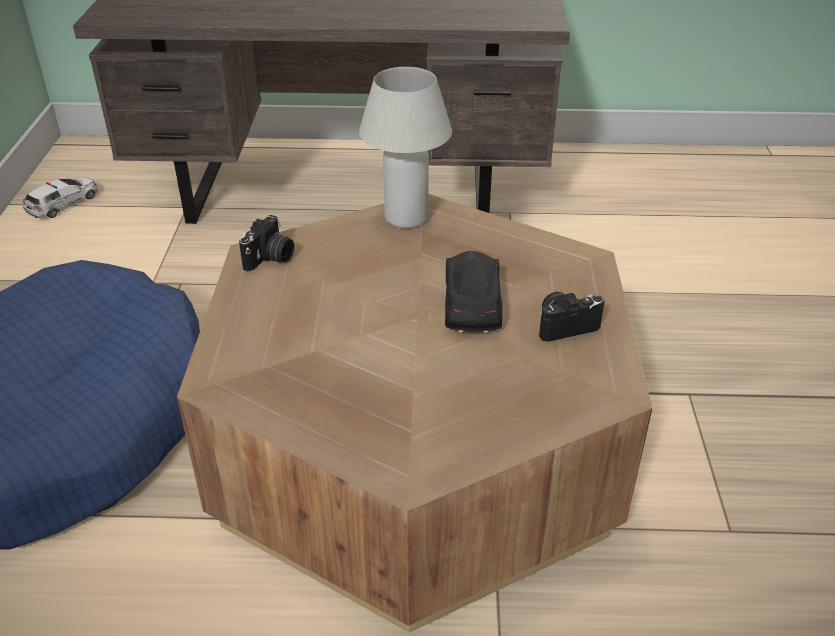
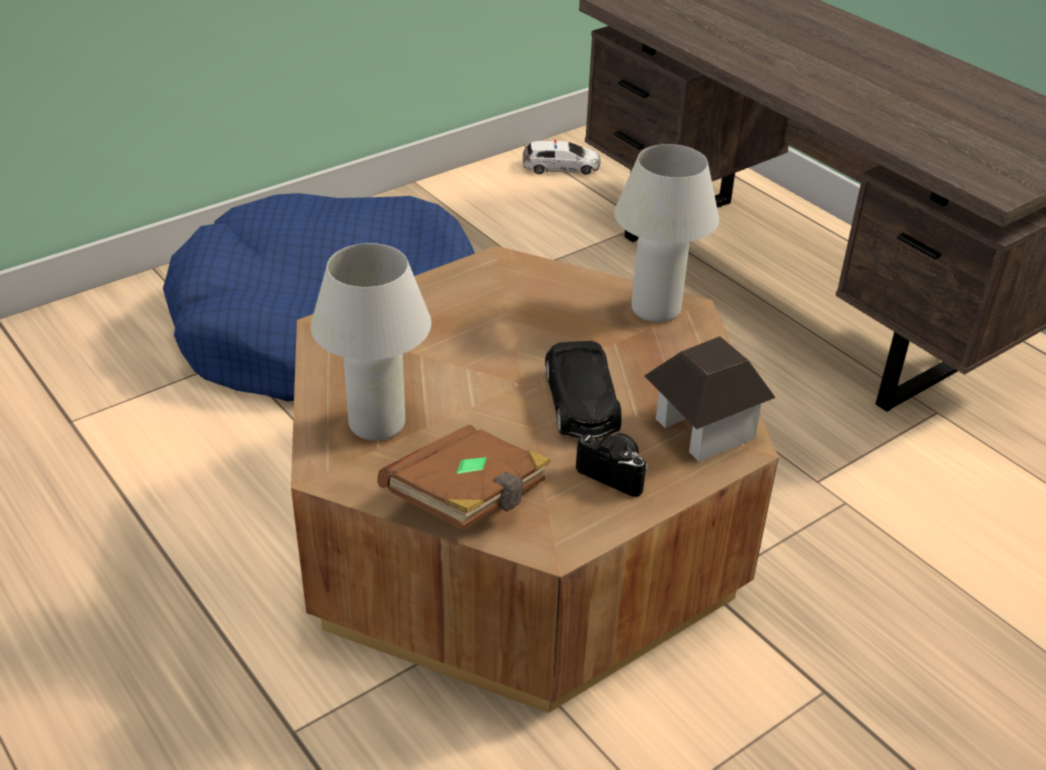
camera: 50 degrees right, 0 degrees up
(270, 258) = (503, 272): camera -> none
(380, 417) = (377, 424): none -> white table lamp
(472, 301) = (581, 403): black toy car -> black toy car turned 120 degrees clockwise
(526, 411) = (469, 500): none -> brown book
(556, 265) = (703, 429): none -> toy house

